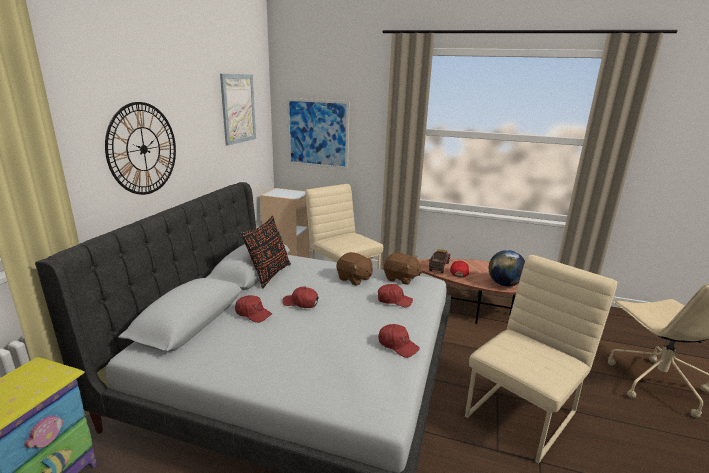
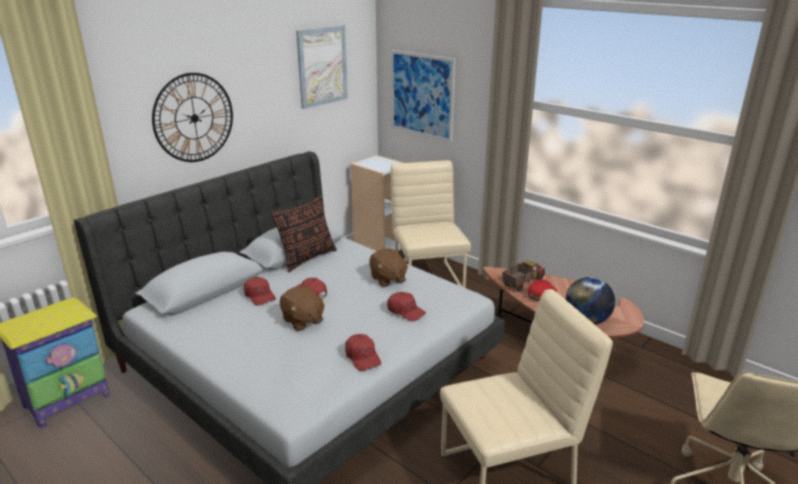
camera: 25 degrees right, 5 degrees up
(401, 278) = (439, 288): brown plush toy -> brown plush toy (302, 321)

